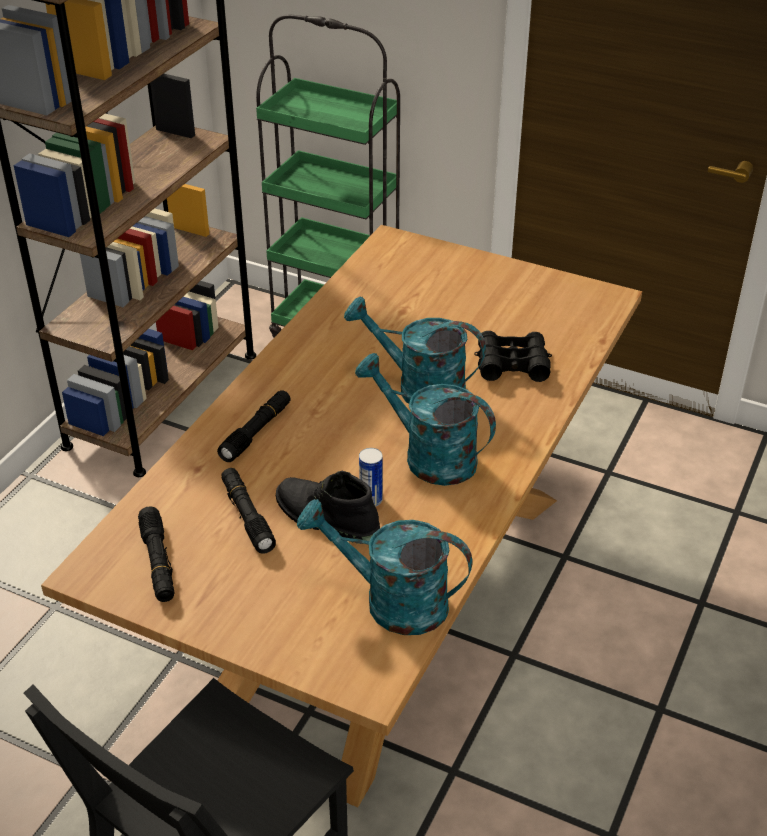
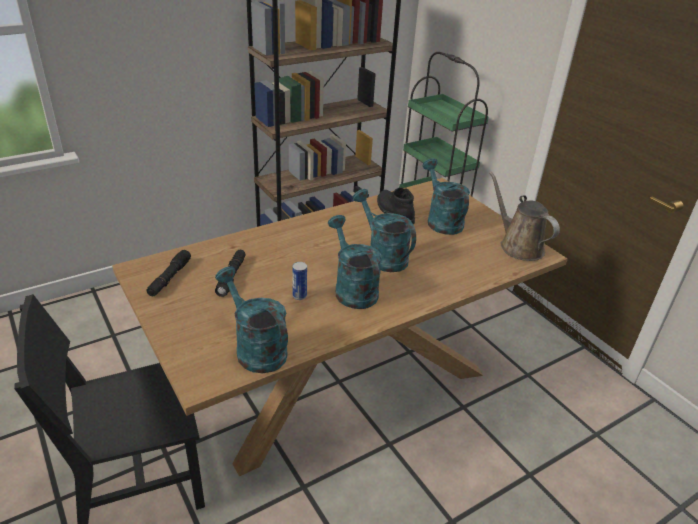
camera: 30 degrees right, 5 degrees down
(256, 432) = (278, 242): black flashlight -> none
(325, 519) = (267, 294): black boot -> black boot (394, 213)
(444, 298) = (441, 220): none -> turquoise watering can
(512, 364) = (447, 264): black binoculars -> none
(572, 297) = (518, 246): none -> brown watering can

